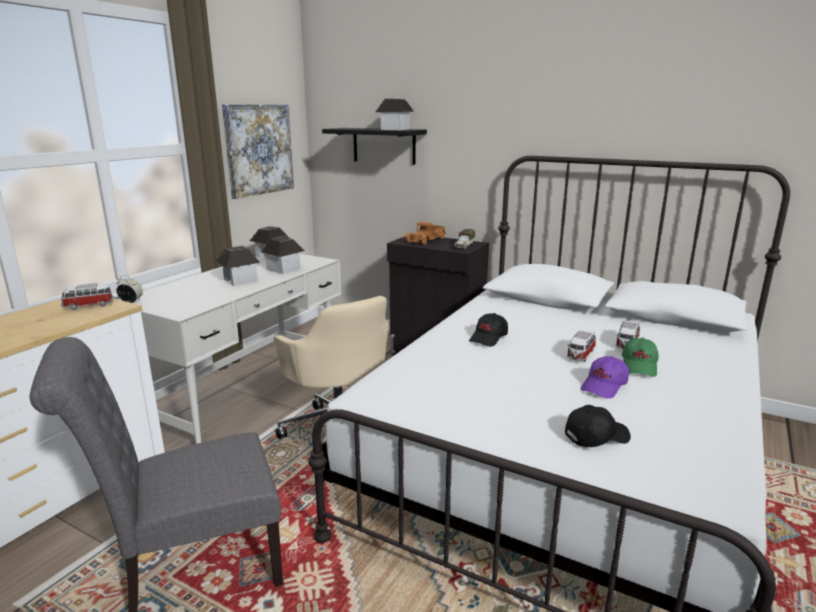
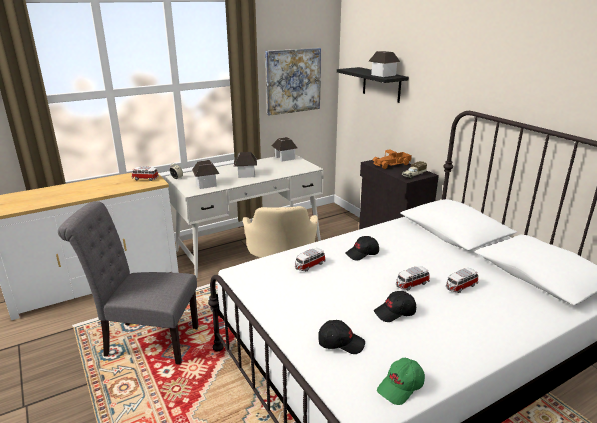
camera: 30 degrees right, 5 degrees up
(284, 269) = (280, 170): toy house -> toy house (206, 184)
(446, 365) = (309, 266): none -> toy car
(604, 386) = (395, 313): purple cap -> black cap
(639, 366) = (444, 306): green cap -> green cap (401, 387)

